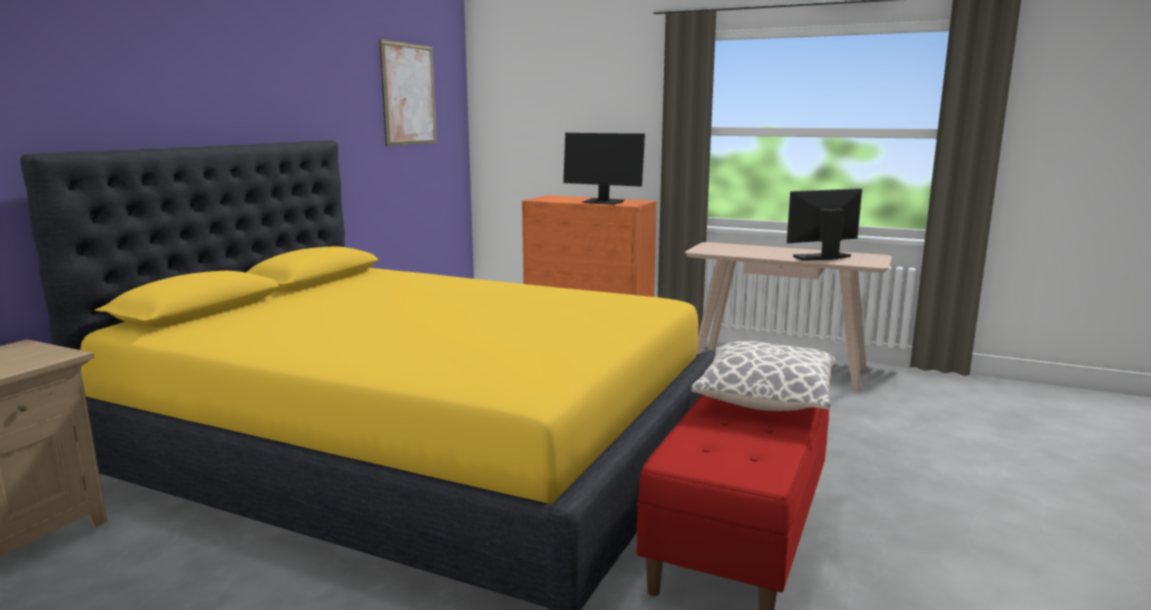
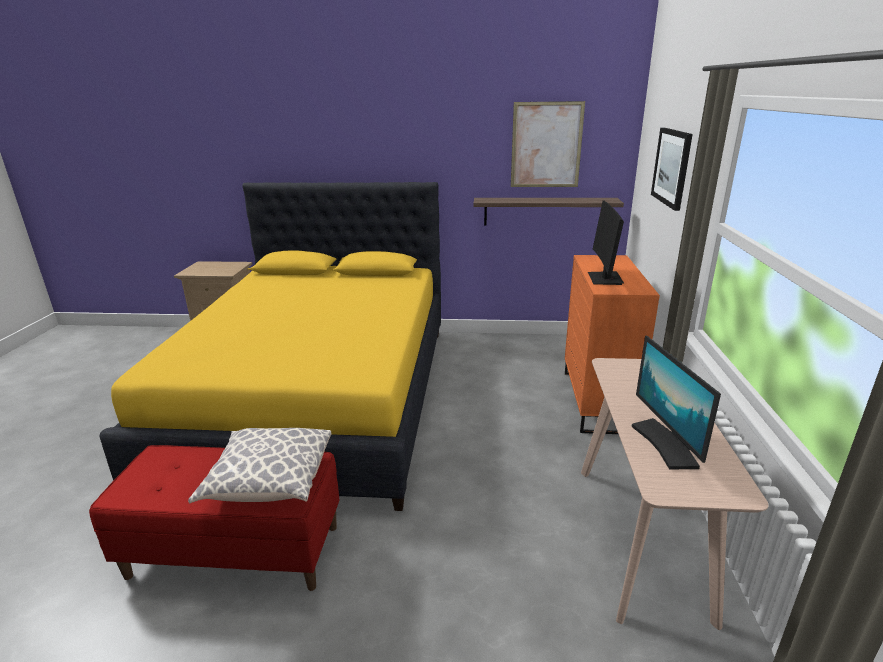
camera: 70 degrees right, 10 degrees up
(414, 175) = (544, 211): none -> shelf
(576, 103) = (672, 167): none -> picture
(822, 257) = (666, 444): monitor -> monitor turned 150 degrees counterclockwise

